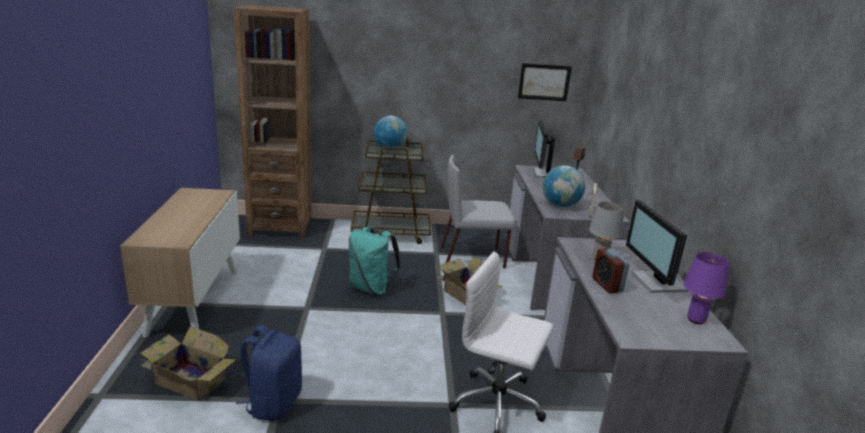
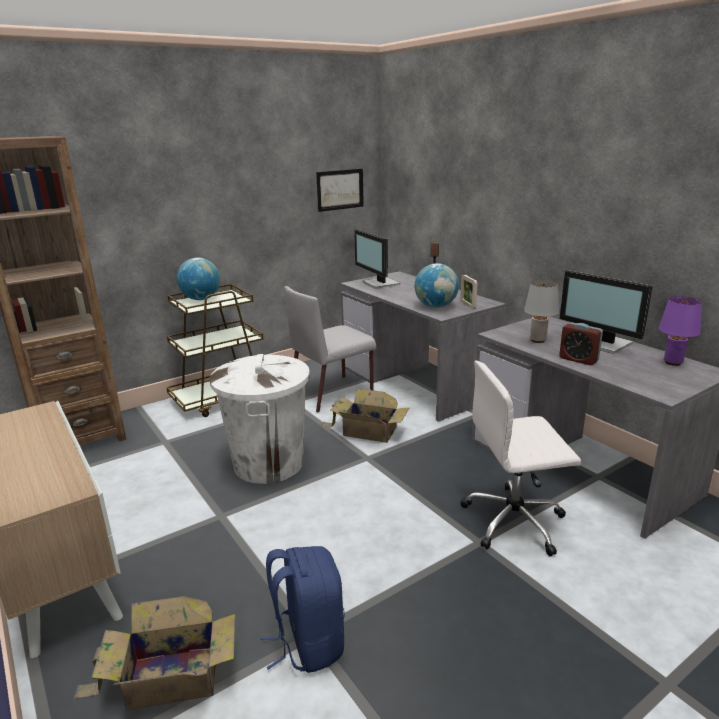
camera: 30 degrees left, 0 degrees up
(371, 288) = (269, 463): turquoise backpack -> white trash can

